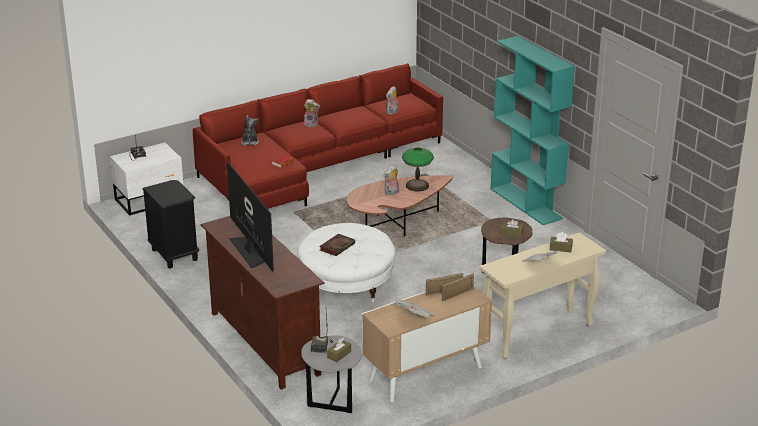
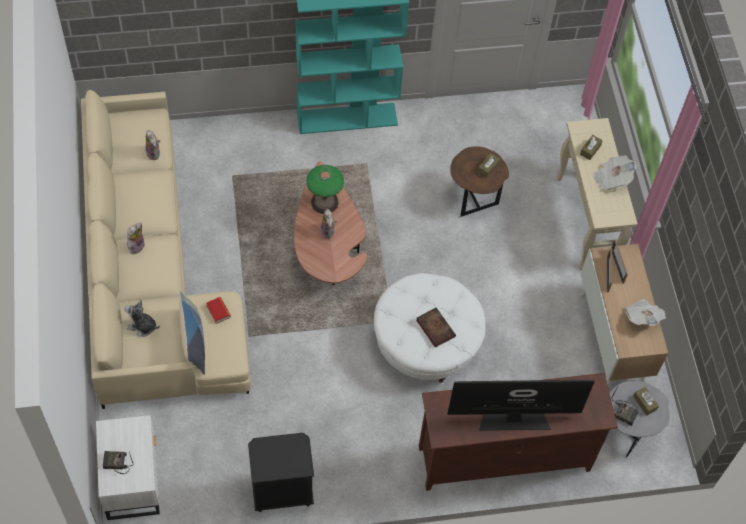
camera: 70 degrees left, 30 degrees up
(251, 161) = (193, 341): none -> pillow
(314, 167) = (151, 276): red sofa -> beige sofa

